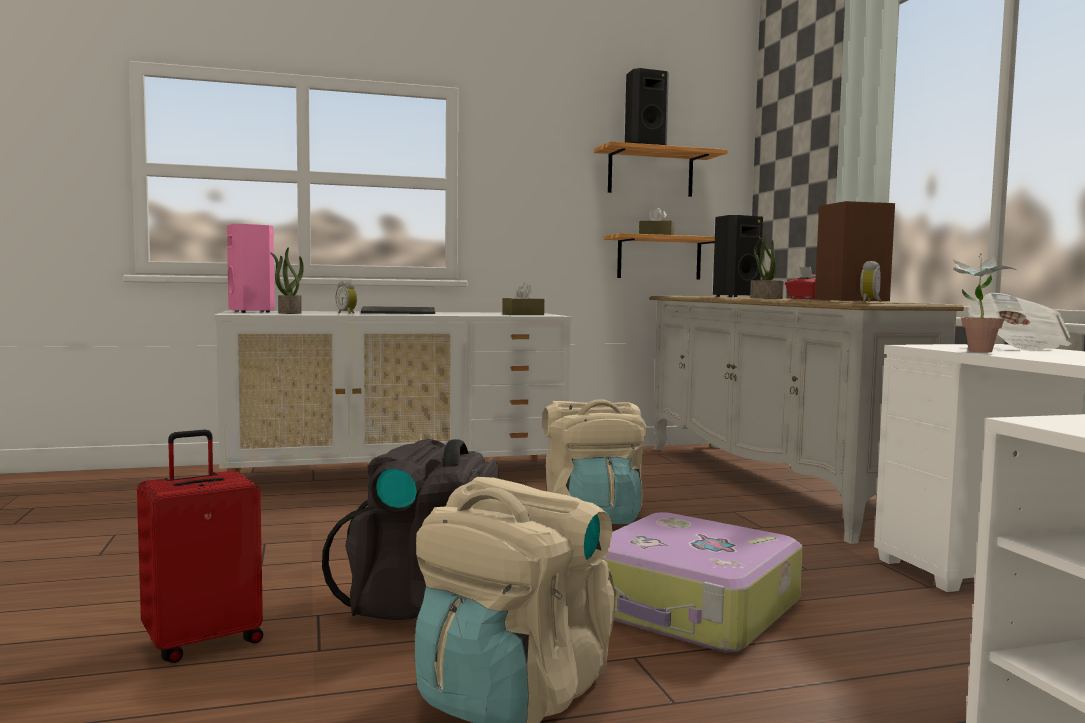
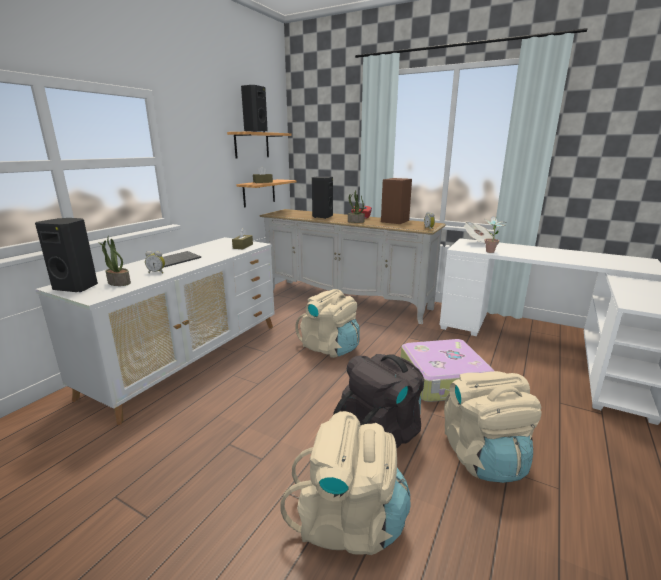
camera: 45 degrees left, 15 degrees up
(203, 641) = (348, 522): red suitcase -> beige backpack
(252, 311) = (77, 287): pink speaker -> black speaker

